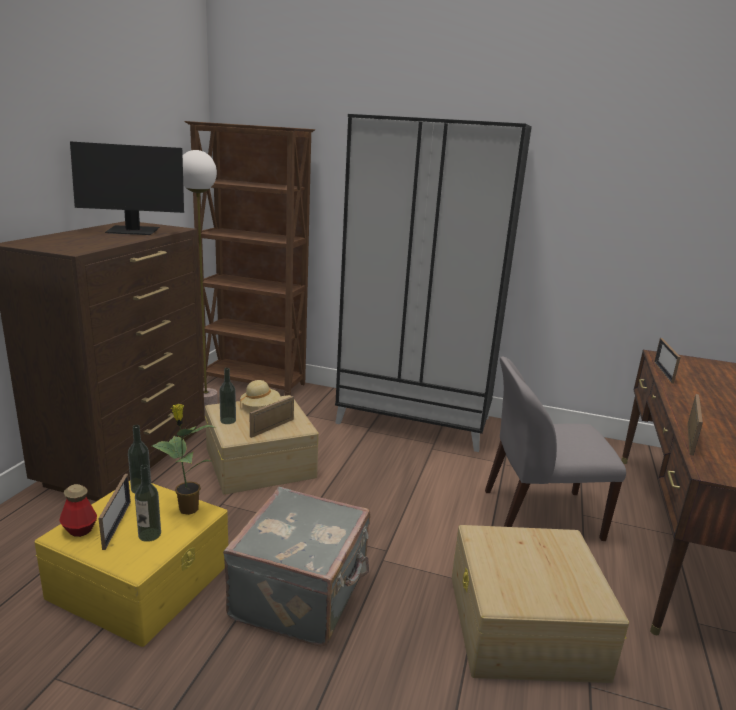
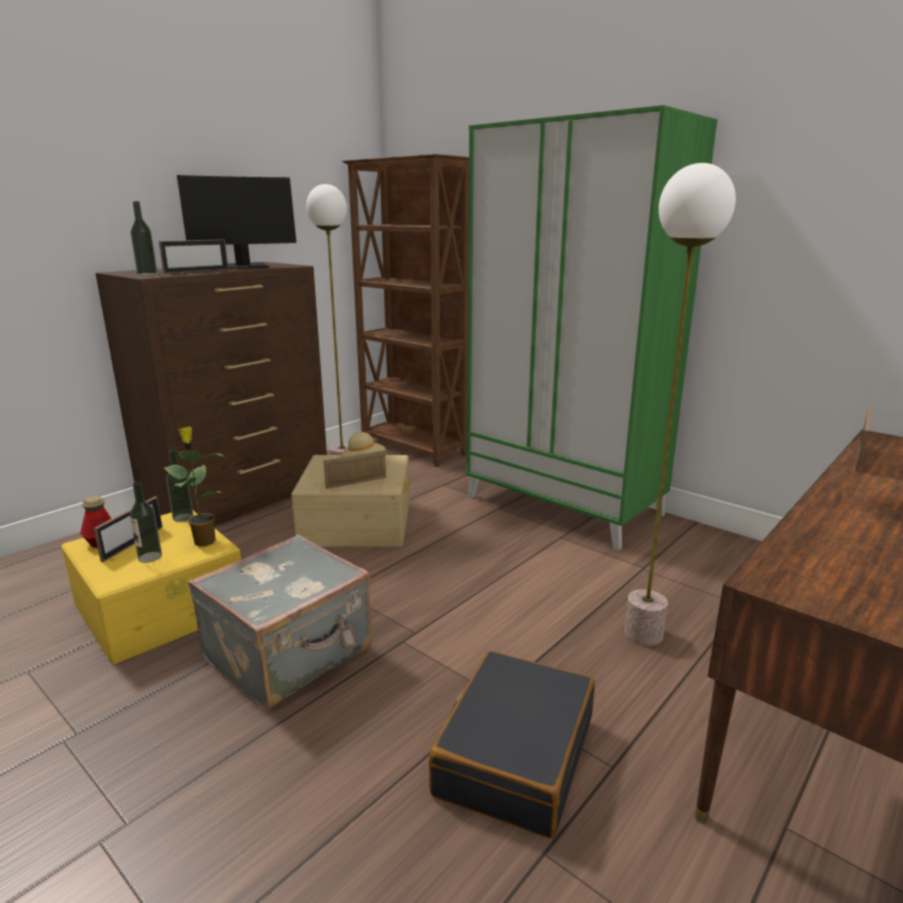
camera: 25 degrees right, 0 degrees up
(133, 231) = (243, 267): monitor -> monitor turned 45 degrees counterclockwise
(228, 420) = (319, 470): bottle -> bottle (147, 274)
(415, 420) = (564, 505): black wardrobe -> green wardrobe
(524, 626) = (514, 755): beige storage box -> black suitcase
(538, 514) = (643, 633): grey chair -> floor lamp
(690, 439) = (791, 538): picture frame -> picture frame (196, 271)

